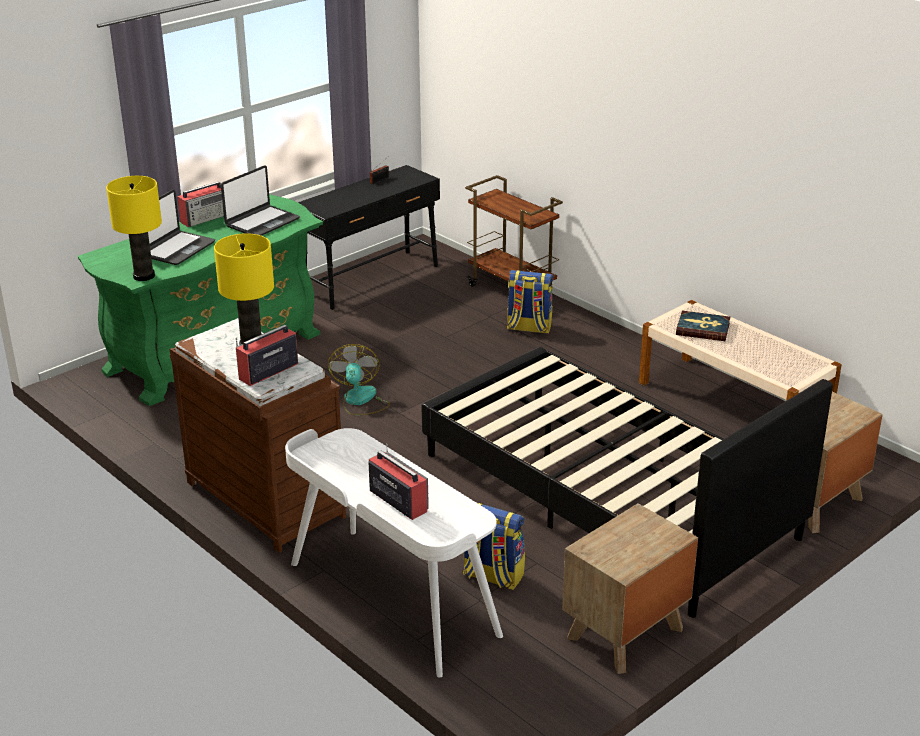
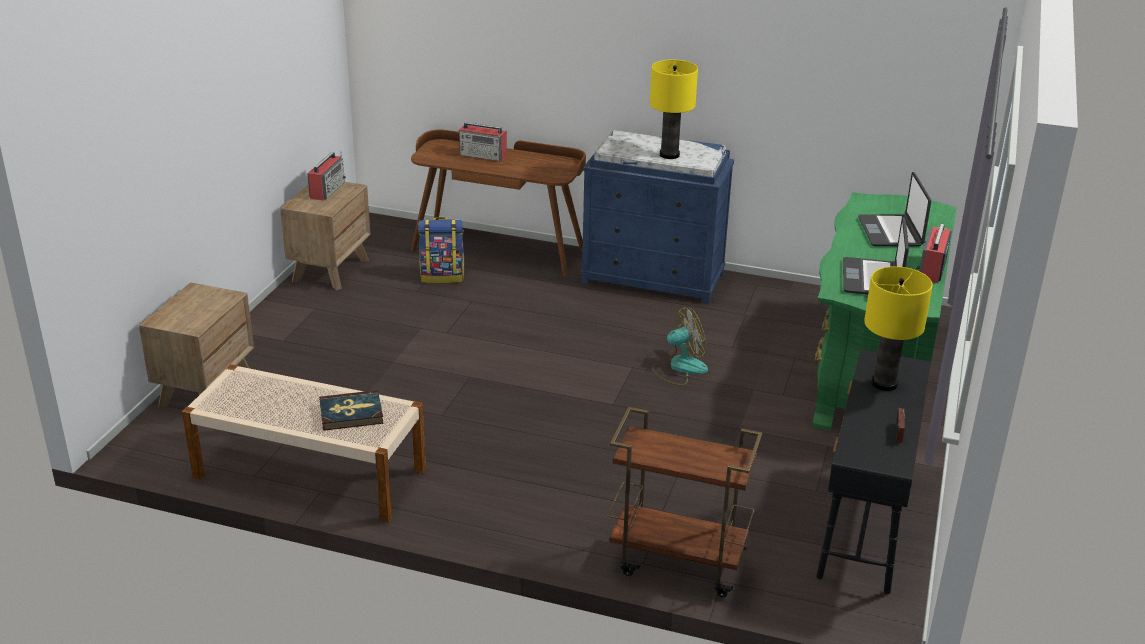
camera: 150 degrees right, 0 degrees up
(143, 276) = (866, 203): yellow table lamp -> yellow table lamp (885, 383)
(264, 499) = (653, 278): brown dresser -> blue dresser
(267, 371) = (630, 142): radio -> radio (327, 190)
(360, 401) = (679, 368): fan -> fan turned 75 degrees counterclockwise
(391, 599) = (498, 249): white desk -> brown desk
(528, 328) = (602, 507): backpack -> none
(606, 495) = (392, 348): black bed -> none

